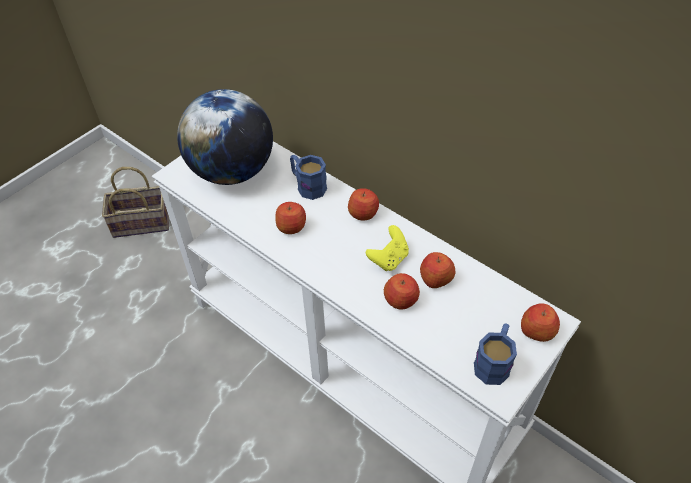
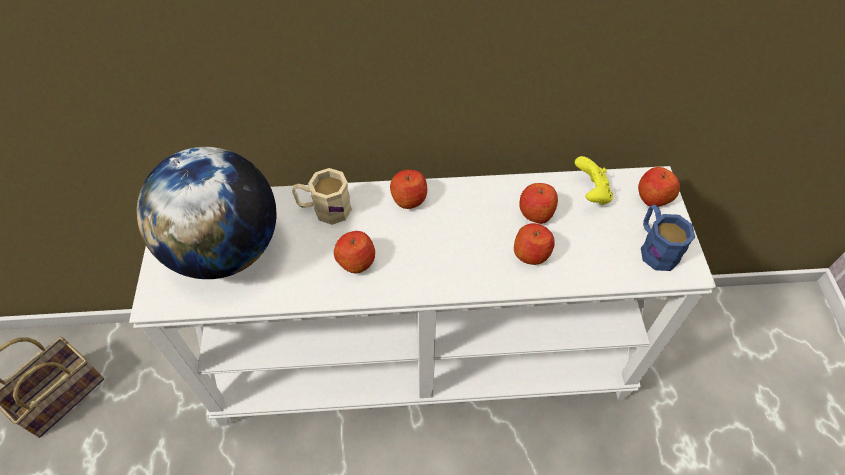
camera: 45 degrees left, 5 degrees up
(307, 185) = (324, 209): blue mug -> beige mug
(389, 259) = (479, 224): yellow game controller -> yellow game controller (591, 193)

